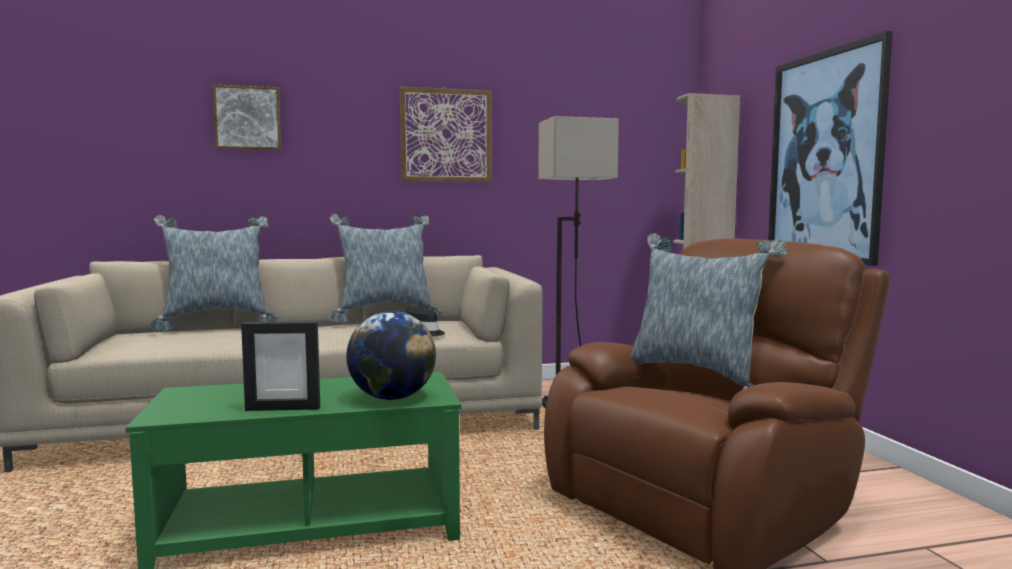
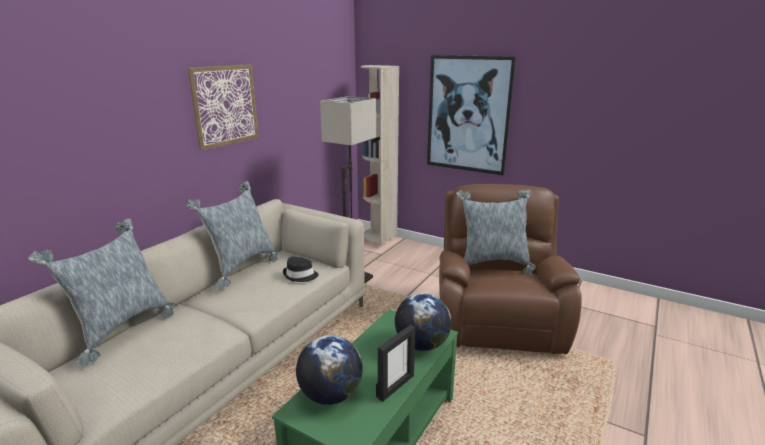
camera: 45 degrees left, 15 degrees up
(226, 393) = (330, 395): none -> globe
(248, 118) = (55, 116): picture -> none

